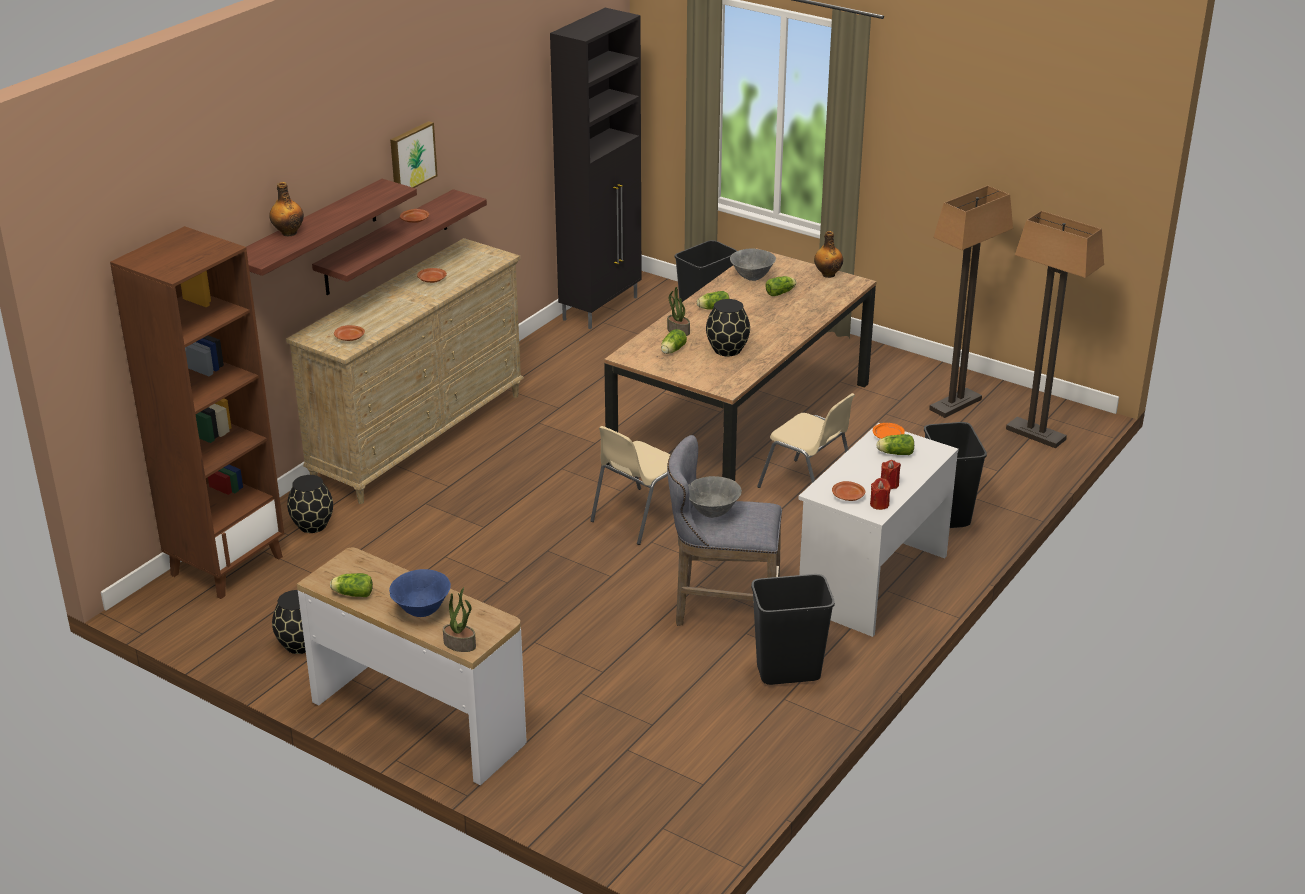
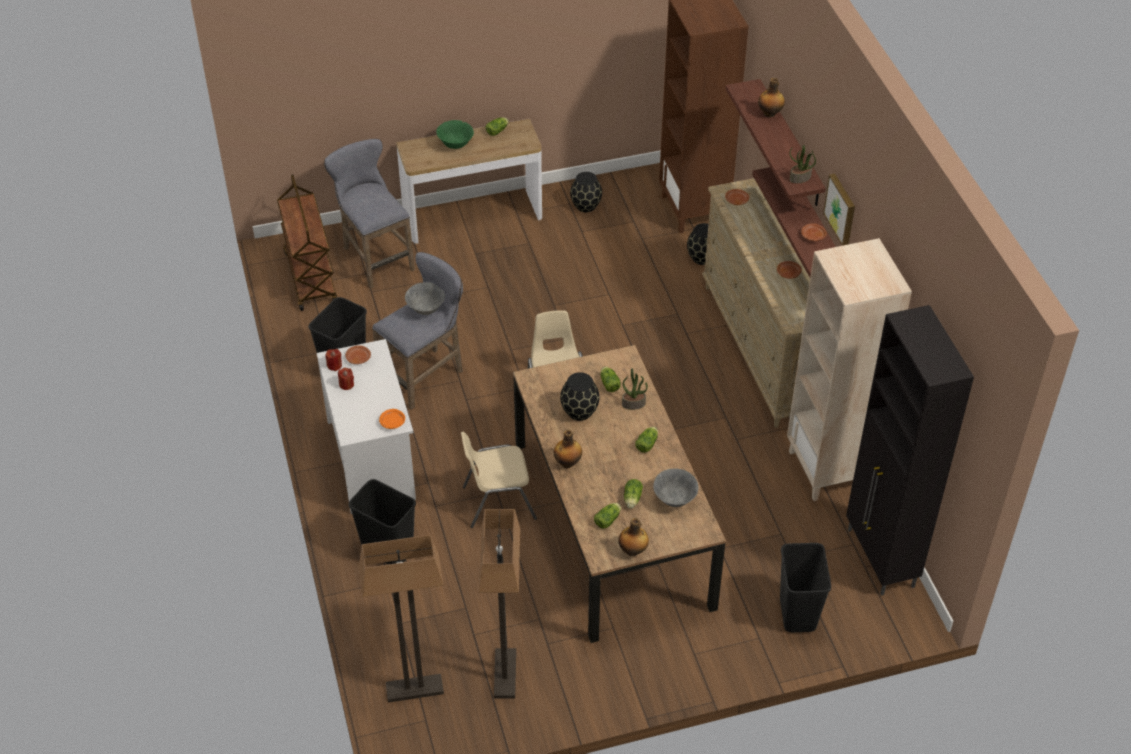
camera: 130 degrees right, 15 degrees up
(421, 611) = (455, 145): blue bowl -> green bowl
(460, 644) = (414, 145): potted plant -> potted plant (800, 178)
(536, 357) = (827, 470): none -> beige bookcase
(589, 759) = (375, 257): none -> grey stool
(693, 792) = (310, 277): none -> brown cart
(790, 331) = (568, 462): none -> bottle
(894, 453) = (372, 411): lettuce -> lettuce (608, 519)

